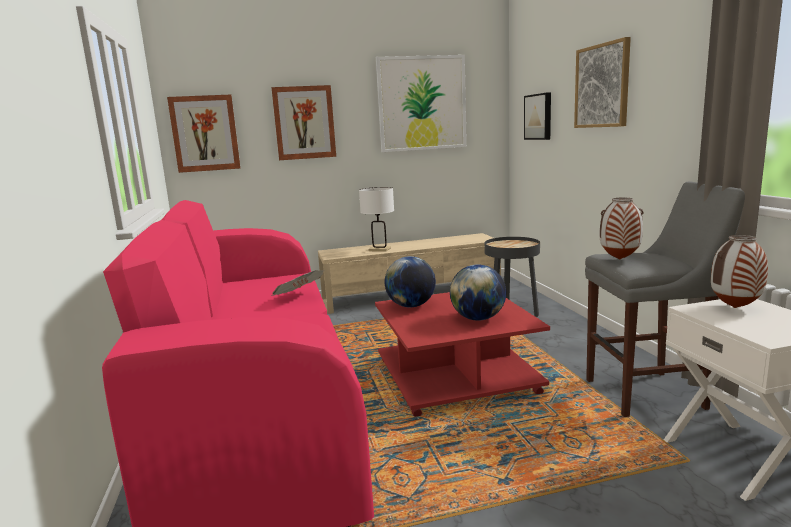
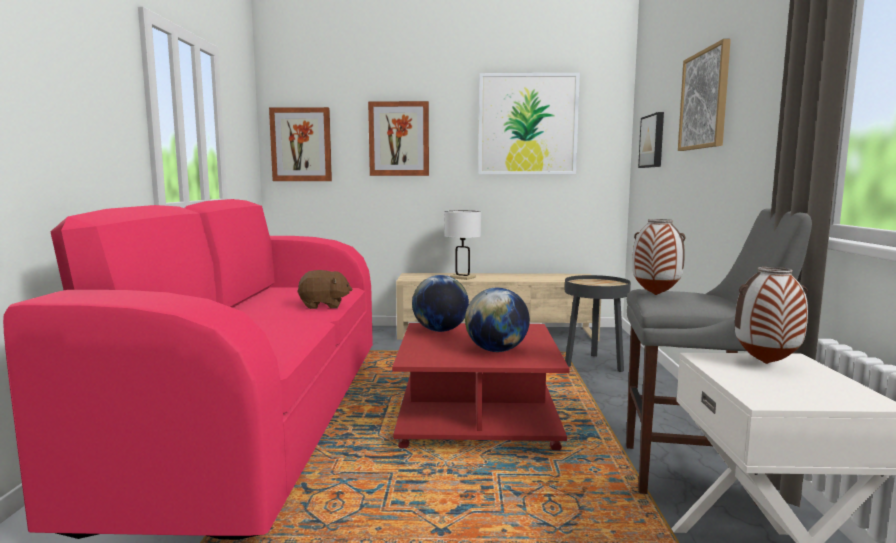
camera: 15 degrees right, 5 degrees down
(299, 297) = (324, 305): newspaper -> brown plush toy

